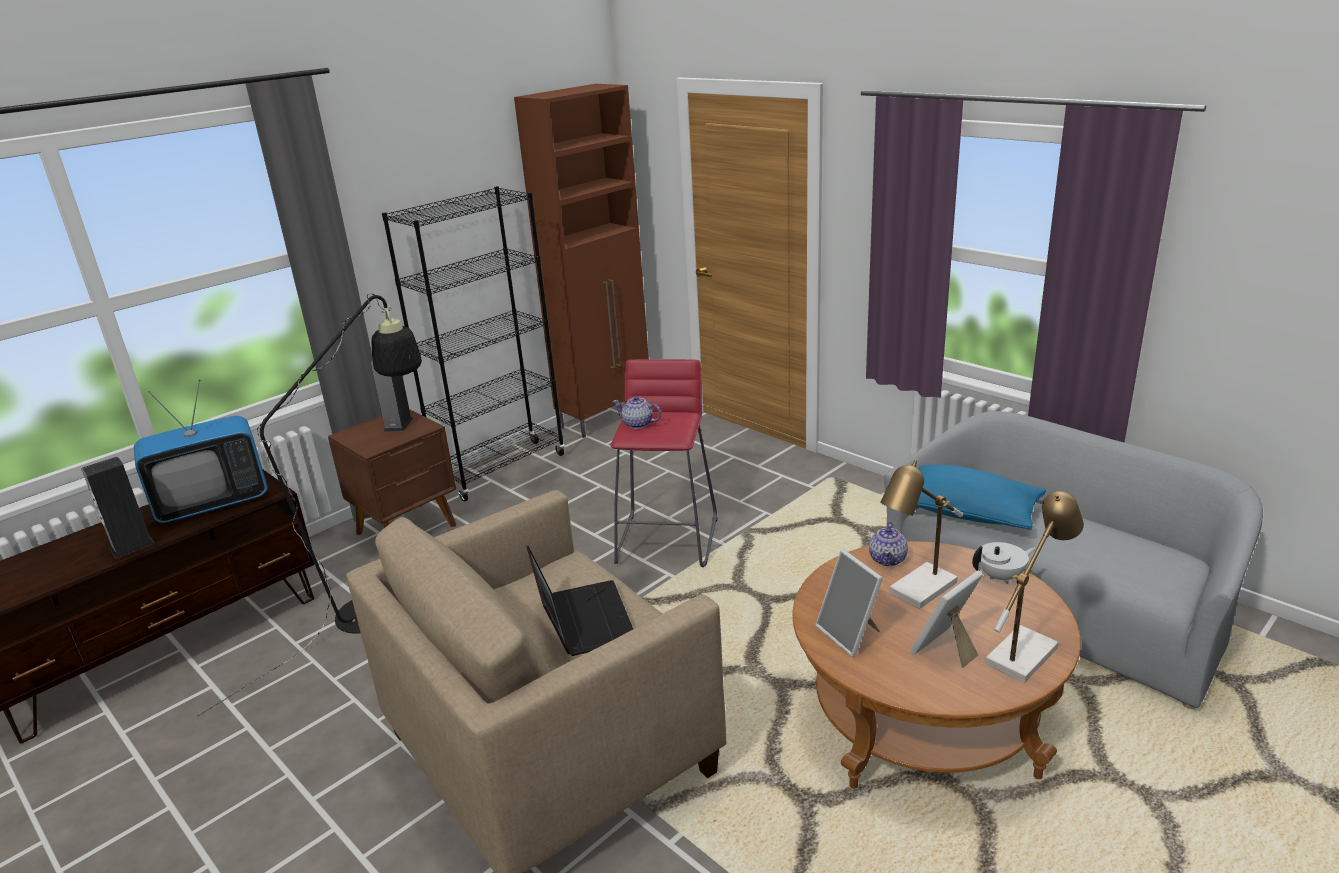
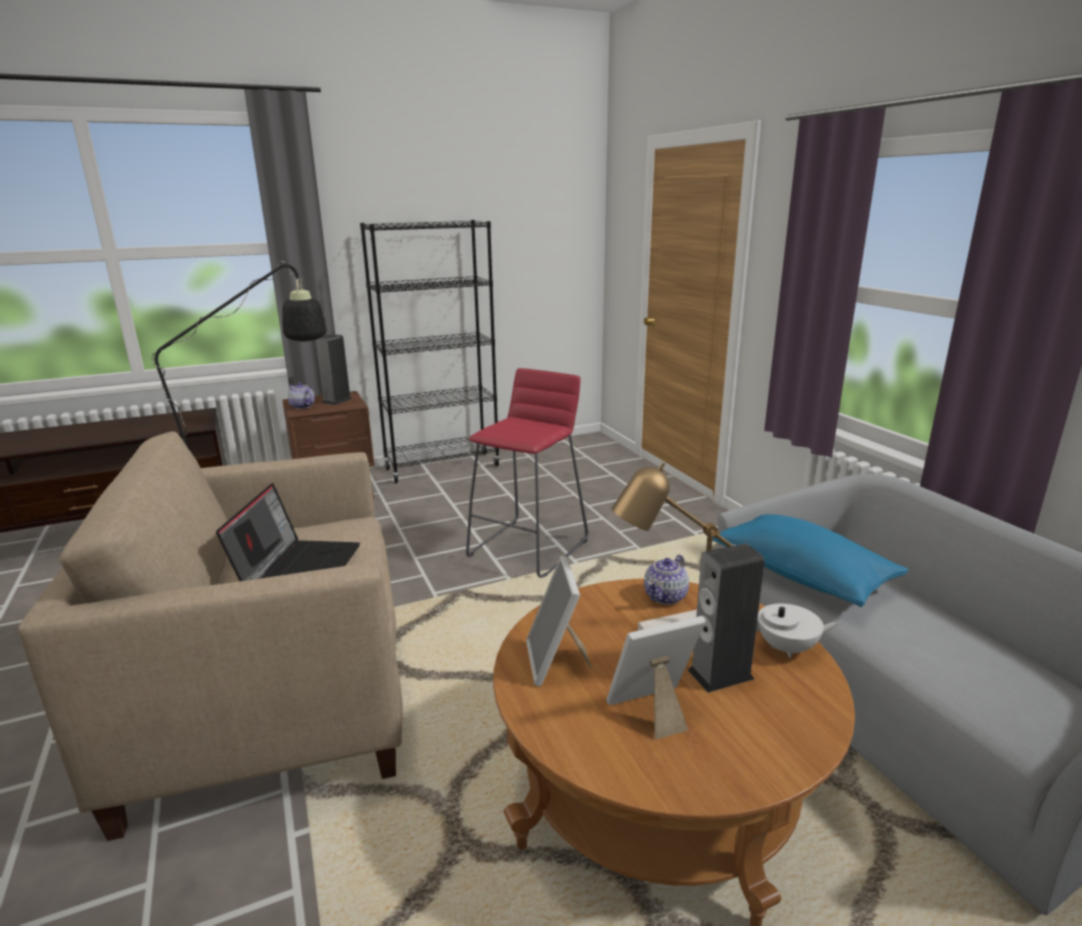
camera: 20 degrees right, 5 degrees down
(132, 546) = (73, 440): speaker -> speaker (720, 674)
(213, 503) = (156, 425): television -> none
(606, 417) = (556, 446): brown cabinet -> none
(638, 424) = (505, 425): teapot -> teapot (302, 406)
(1025, 650) = (755, 743): table lamp -> none

